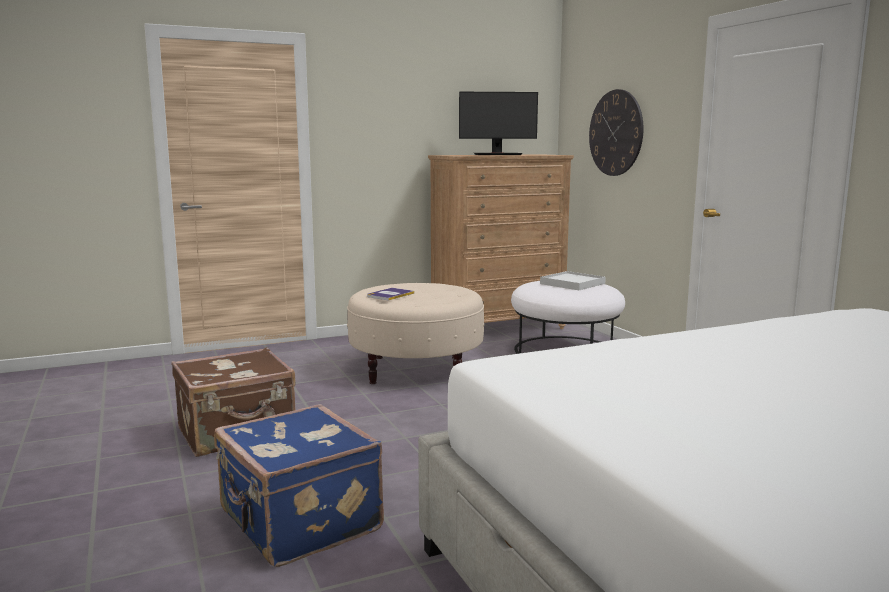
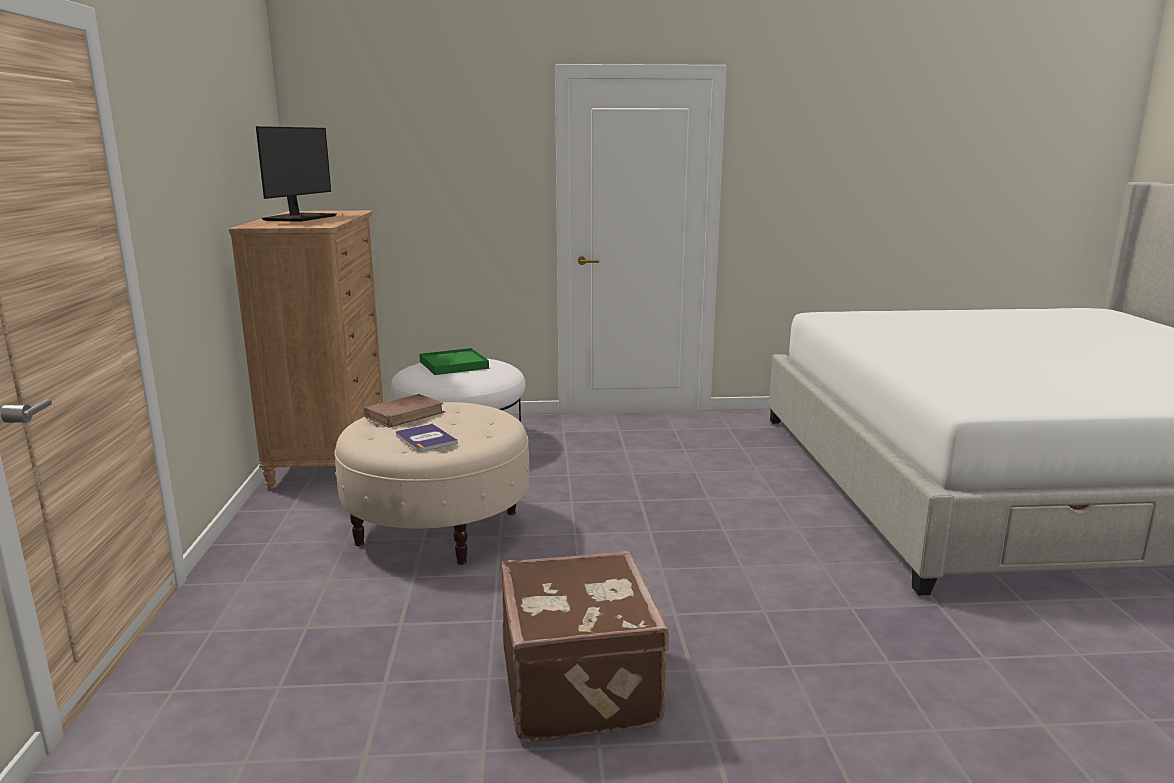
camera: 70 degrees left, 5 degrees up
(298, 523) = (858, 657): blue suitcase -> none
(431, 286) = (405, 414): none -> brown book
(572, 283) = (453, 365): white tray -> green tray
(616, 133) = (417, 181): wall clock -> none

